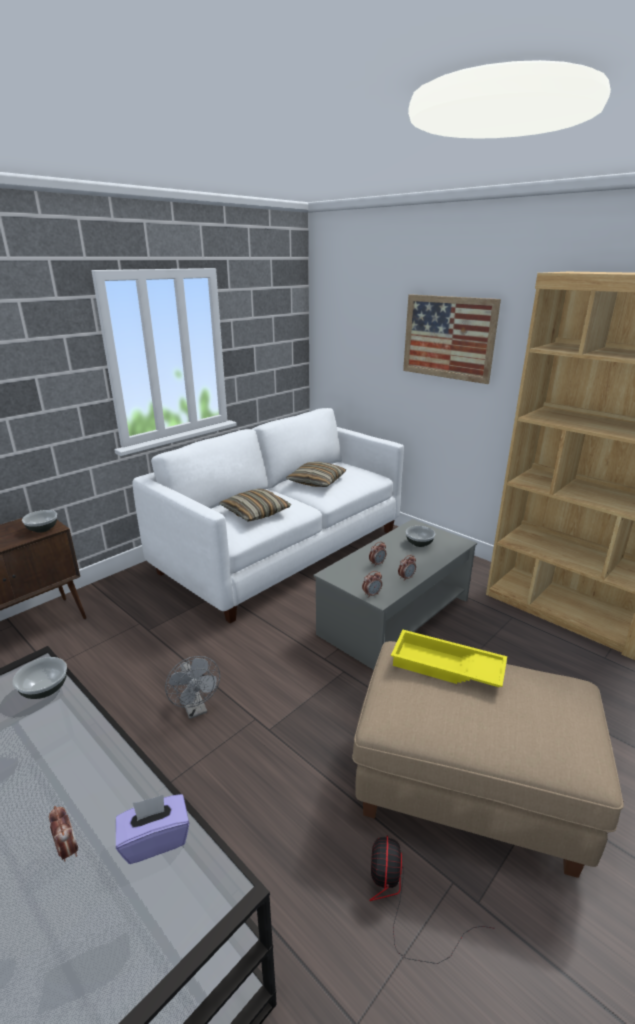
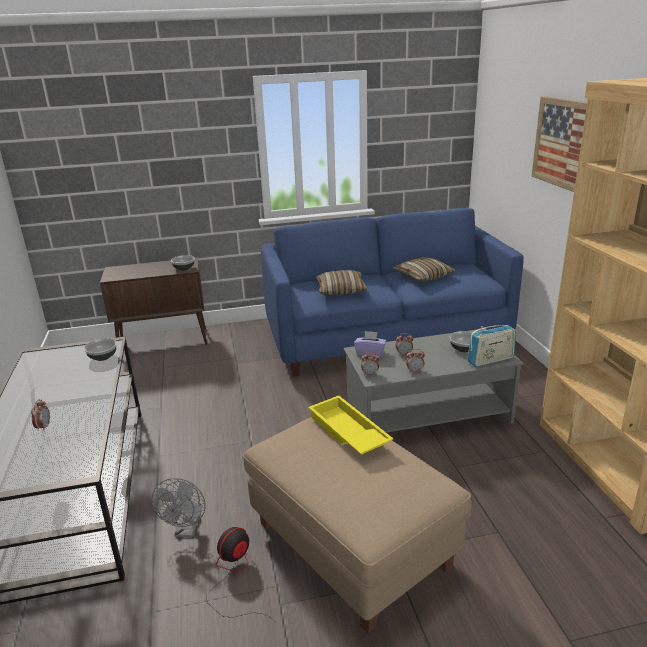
camera: 35 degrees right, 0 degrees up
(155, 839) = (78, 439): purple tissue box -> purple tissue box (370, 353)
(196, 709) = (220, 421): grey fan -> grey fan (187, 530)
(283, 551) = (385, 336): white sofa -> blue sofa
(452, 548) = (490, 360): none -> radio

